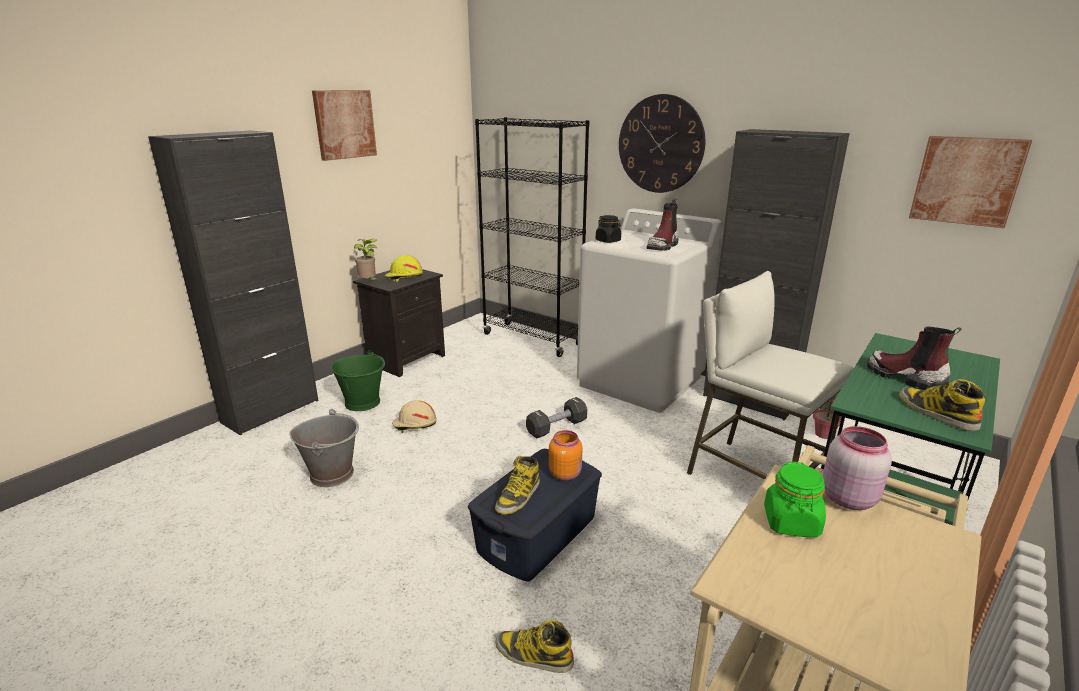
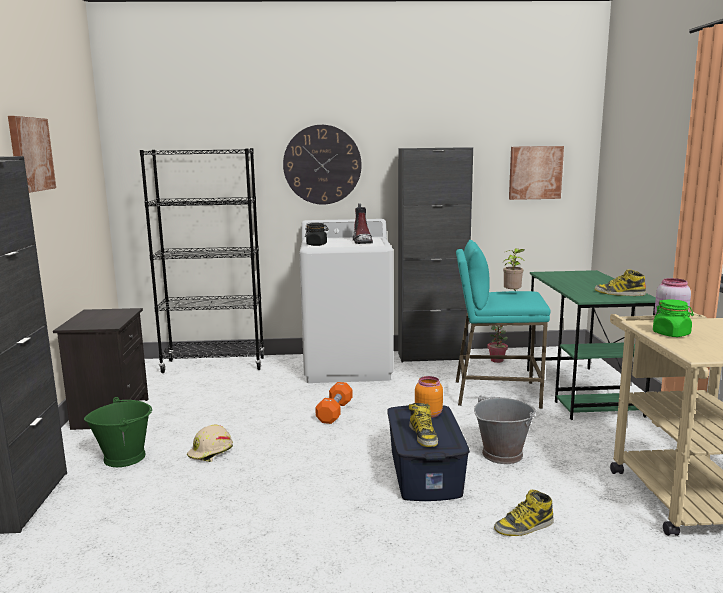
camera: 40 degrees left, 10 degrees down
(332, 474) = (194, 513): grey bucket -> grey bucket (502, 454)
(369, 282) = (78, 328): potted plant -> potted plant (512, 294)
(404, 277) = (107, 317): yellow hard hat -> none
(557, 427) = (334, 412): black dumbbell -> orange dumbbell
(753, 478) = (496, 394): white stool -> turquoise stool
(904, 378) = (581, 285): boot -> none

